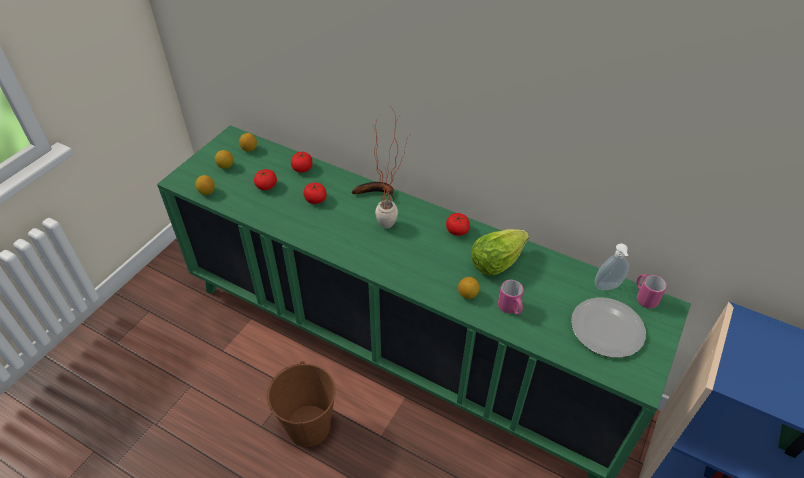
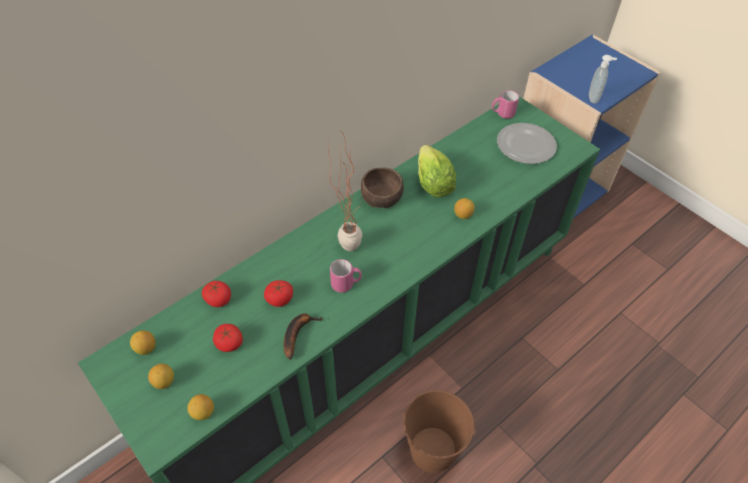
camera: 70 degrees left, 5 degrees up
(376, 192) = (297, 242): banana -> banana (297, 333)
(457, 230) = (382, 197): tomato -> brown bowl
(510, 309) = (488, 193): pink mug -> pink mug (346, 284)
(607, 287) = (486, 128): soap dispenser -> soap dispenser (594, 98)

